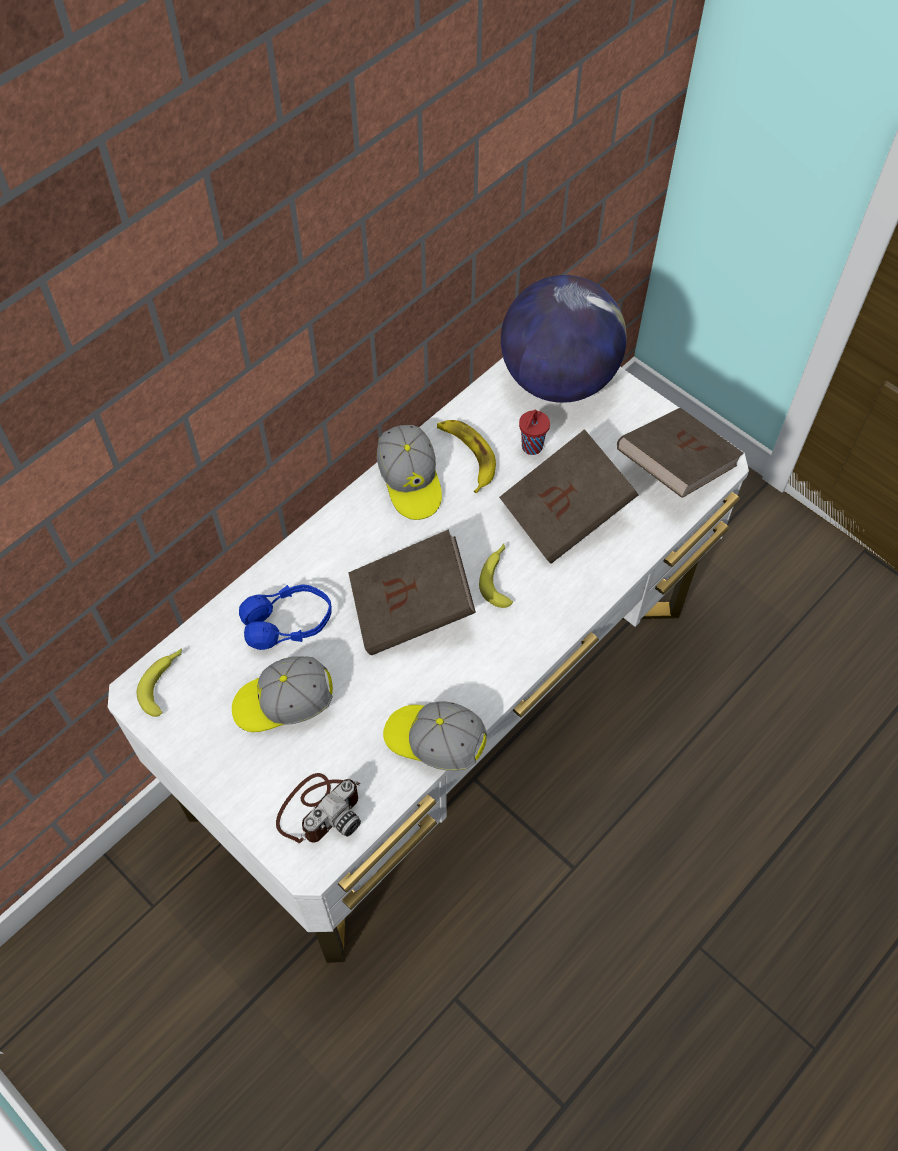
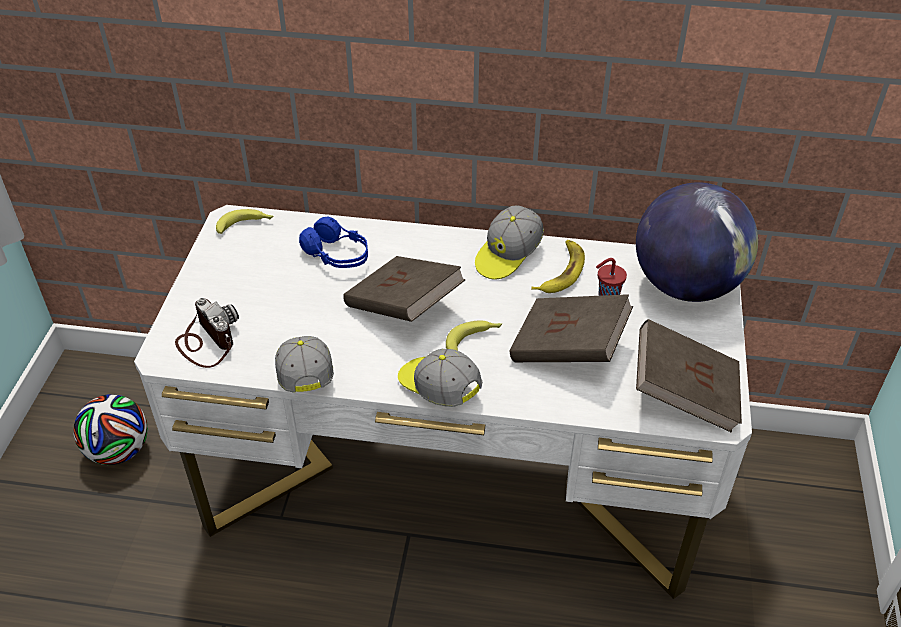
camera: 55 degrees right, 15 degrees down
(157, 1003) = (119, 451): none -> football
(283, 703) = (274, 284): cap -> cap (438, 388)
(320, 809) = (207, 341): camera -> camera turned 135 degrees counterclockwise

